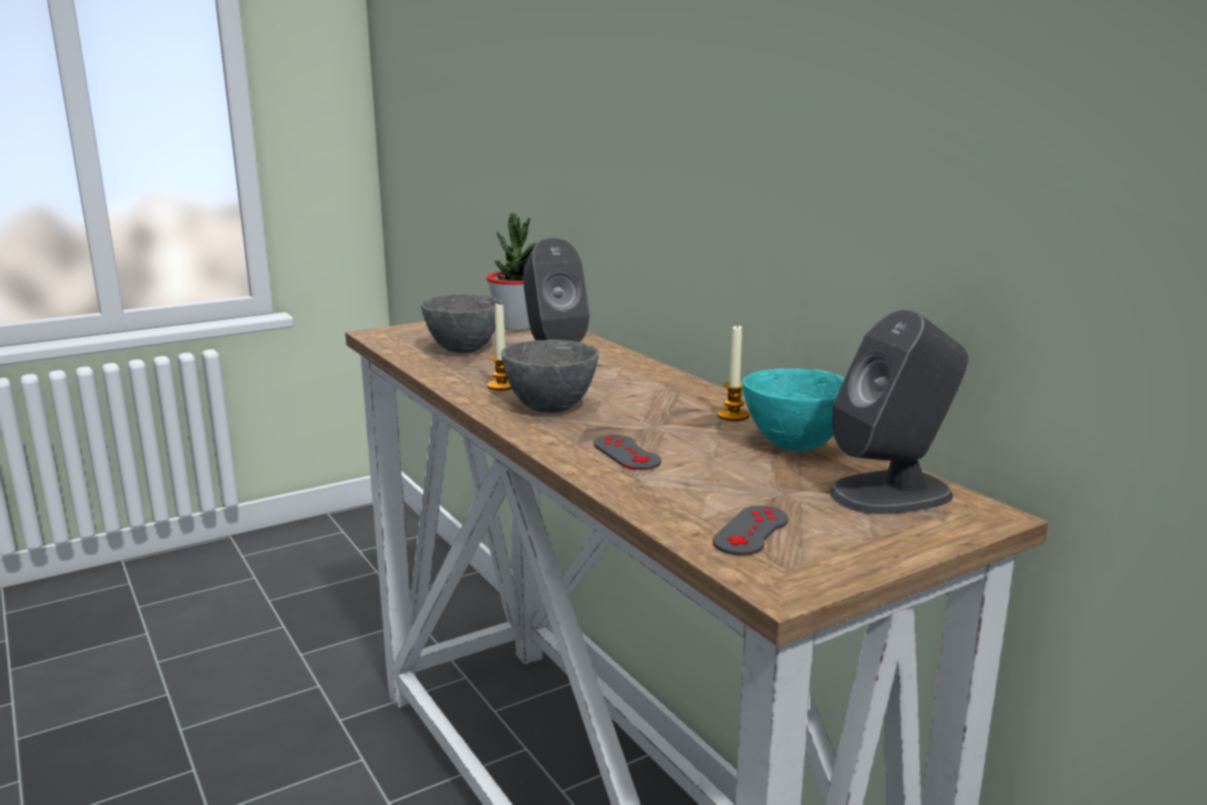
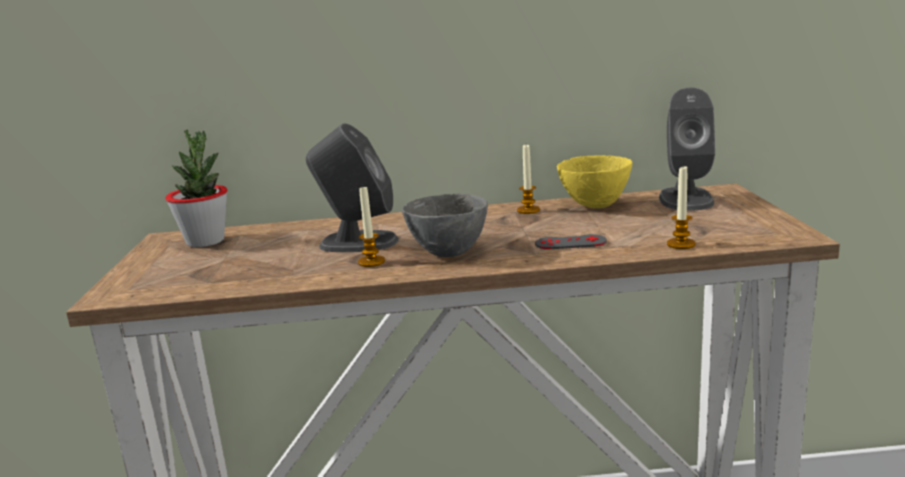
camera: 60 degrees left, 0 degrees up
(461, 349) = (239, 266): grey bowl -> none
(670, 511) = (681, 244): none -> candle
(751, 531) = (722, 231): grey game controller -> none
(793, 445) = (596, 205): turquoise bowl -> yellow bowl

